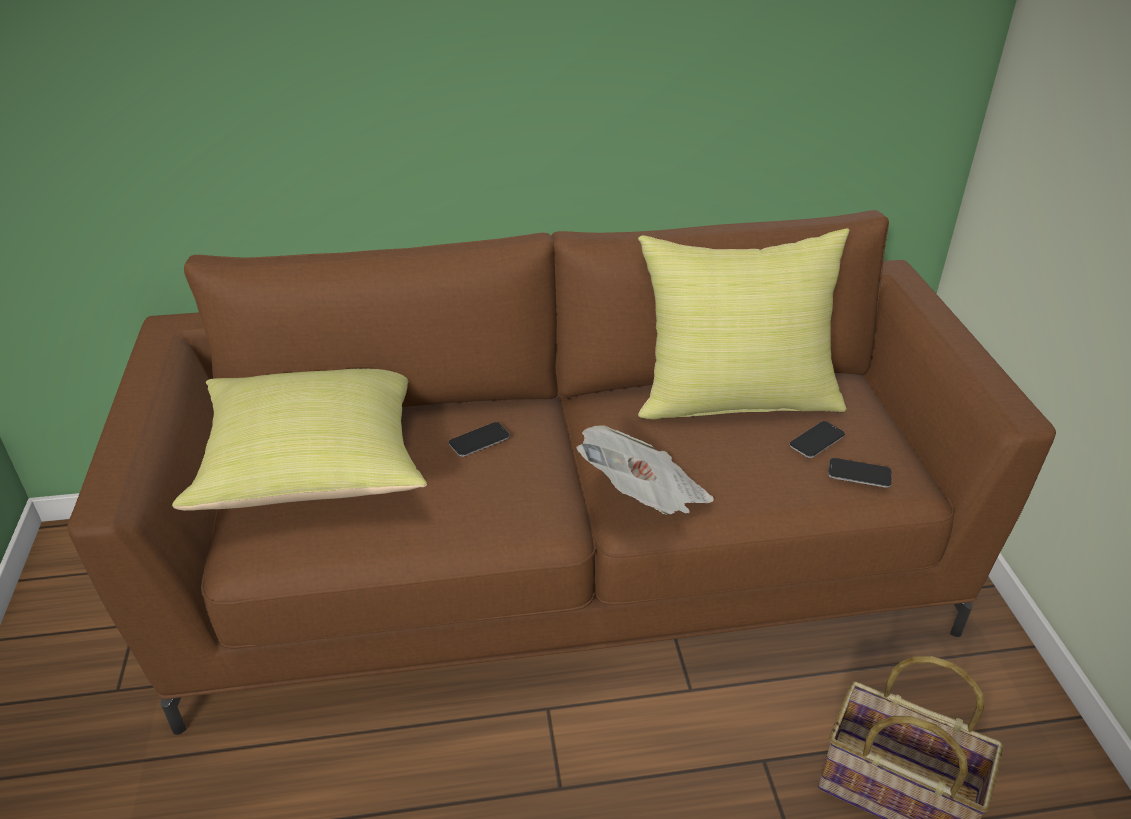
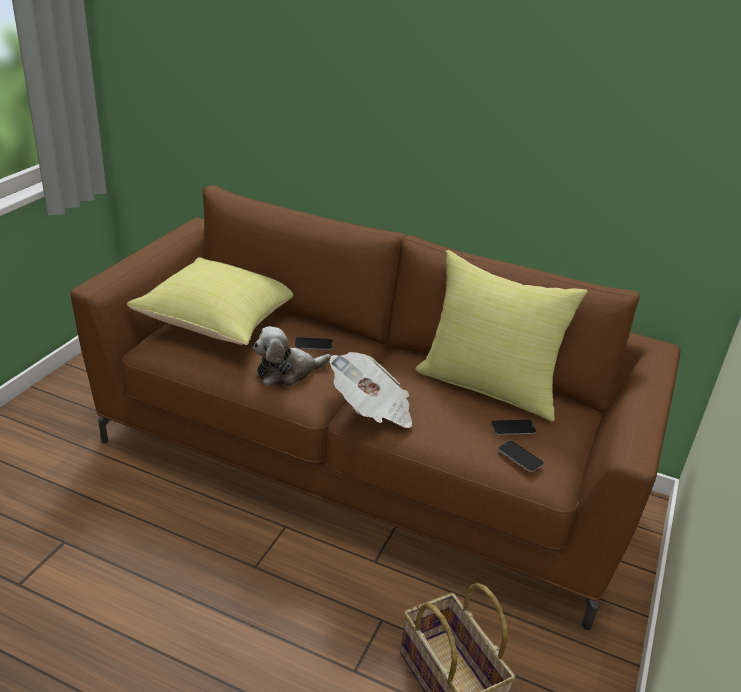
camera: 30 degrees right, 5 degrees down
(486, 498) = (287, 372): none -> plush toy

